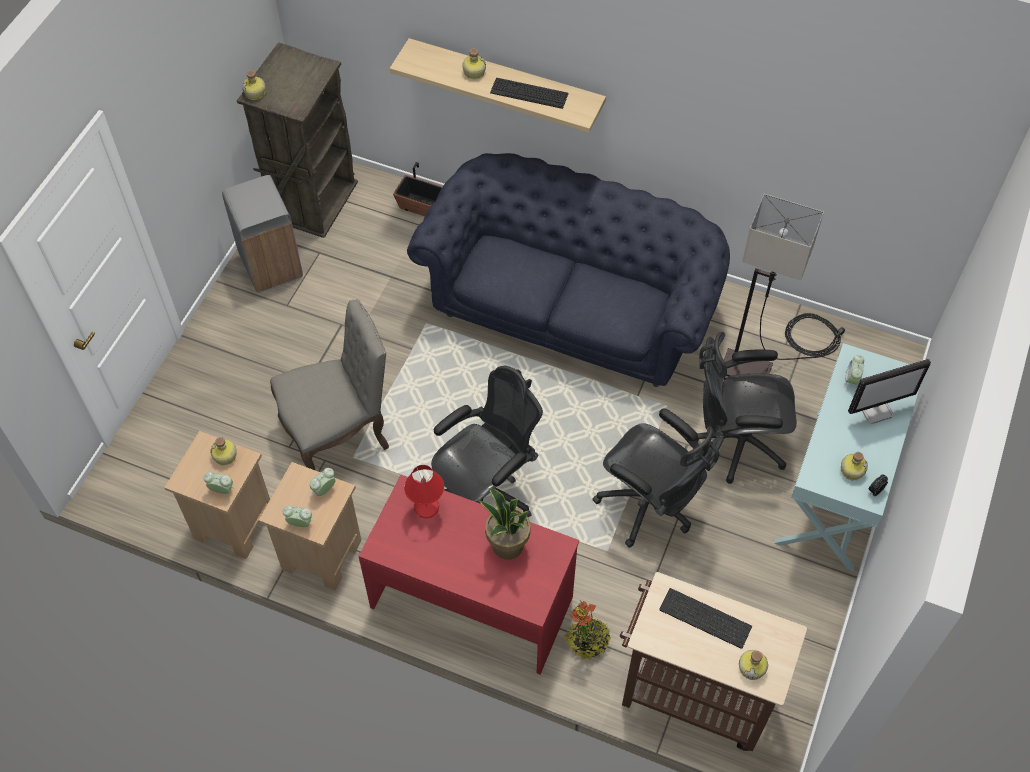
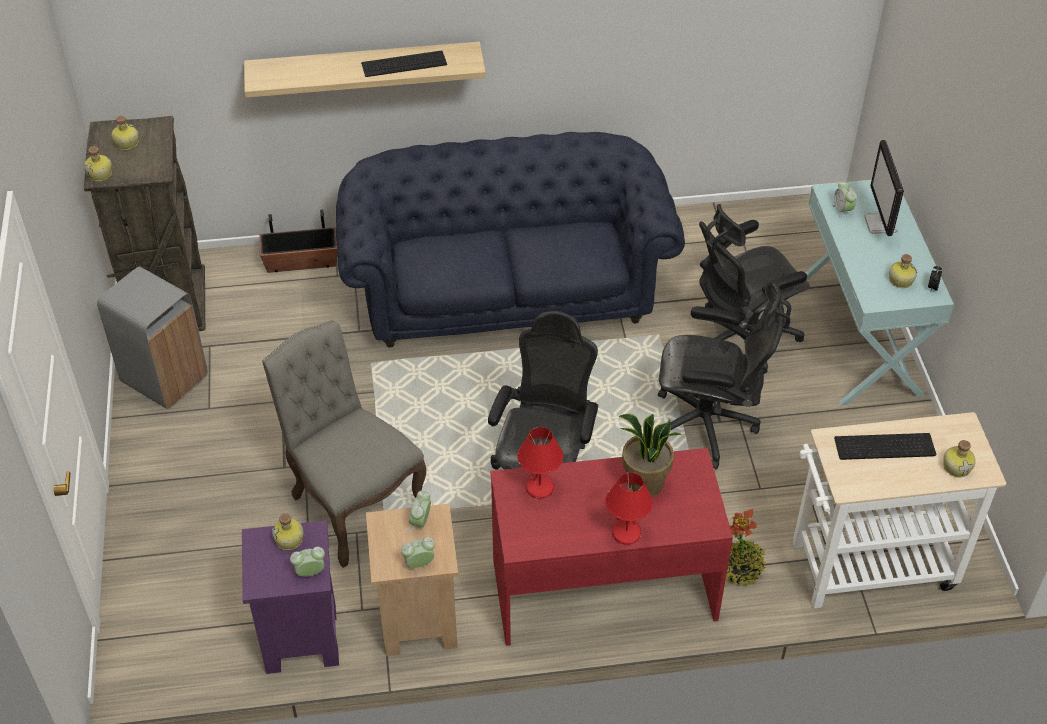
camera: 30 degrees left, 10 degrees down
(234, 523) = (300, 637): beige nightstand -> purple nightstand
(338, 436) = (354, 504): grey chair -> grey chair turned 75 degrees counterclockwise
(464, 579) = (627, 533): none -> red table lamp
(473, 72) = (334, 65): bottle -> bottle (126, 143)
(693, 695) = (870, 567): brown cart -> white cart
(782, 353) = (728, 248): floor lamp -> none
(875, 409) = (881, 224): monitor -> monitor turned 135 degrees clockwise

